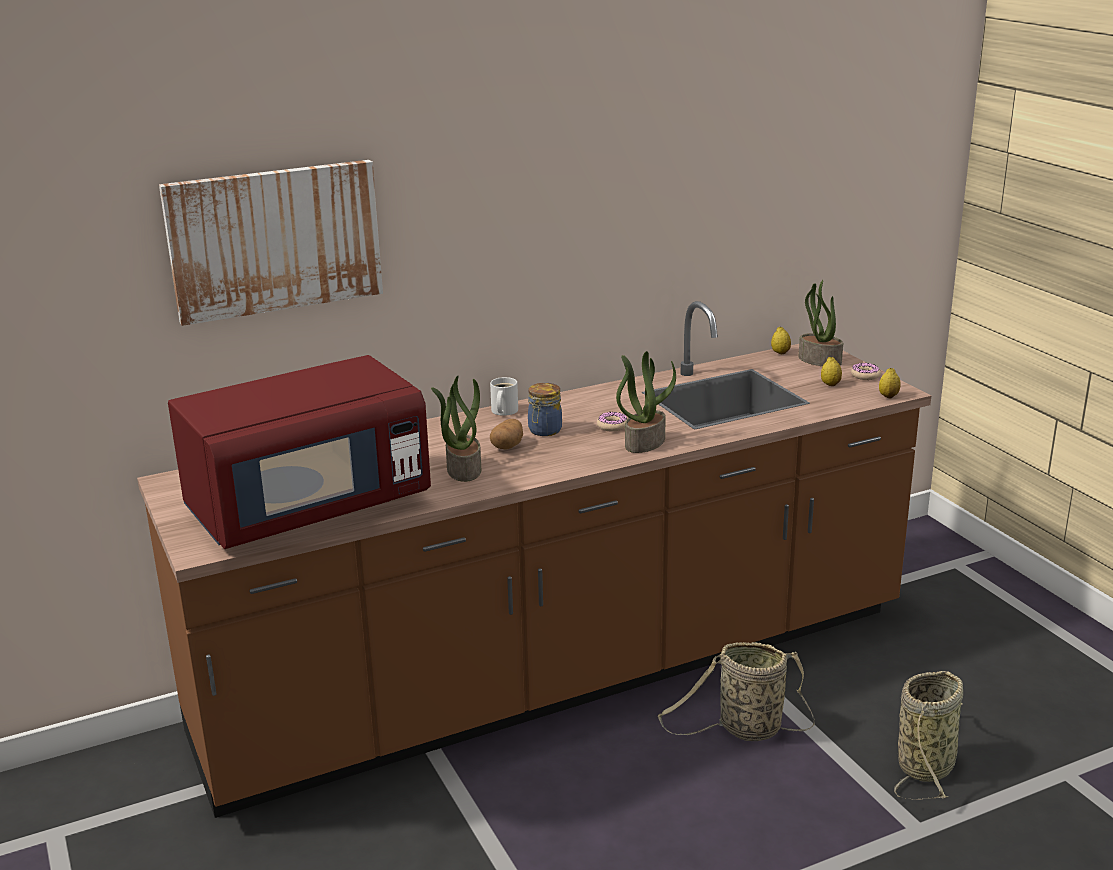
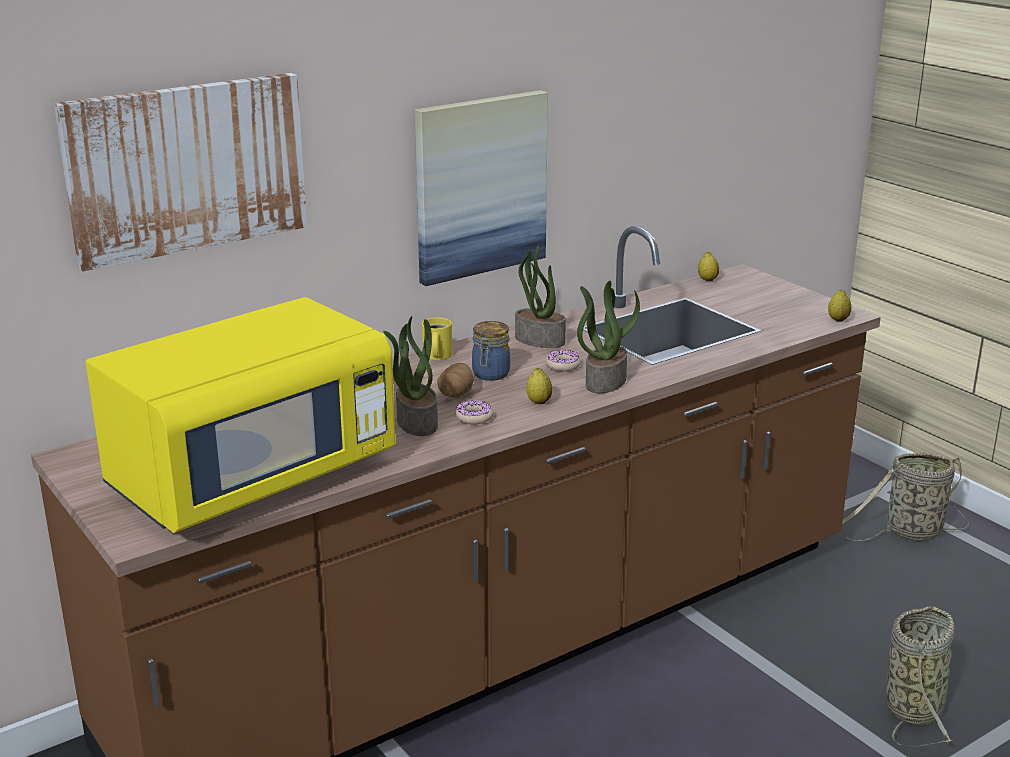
camera: 10 degrees left, 0 degrees up
(308, 508) = (252, 477): red microwave -> yellow microwave
(503, 411) = (436, 355): white mug -> yellow mug
(550, 260) = (480, 186): none -> picture
(745, 730) = (718, 686): basket -> basket (909, 533)
(819, 360) = (750, 286): potted plant -> potted plant (539, 340)
(830, 384) = (773, 310): lemon -> lemon (539, 402)
(865, 375) = (805, 299): donut -> donut (474, 417)

